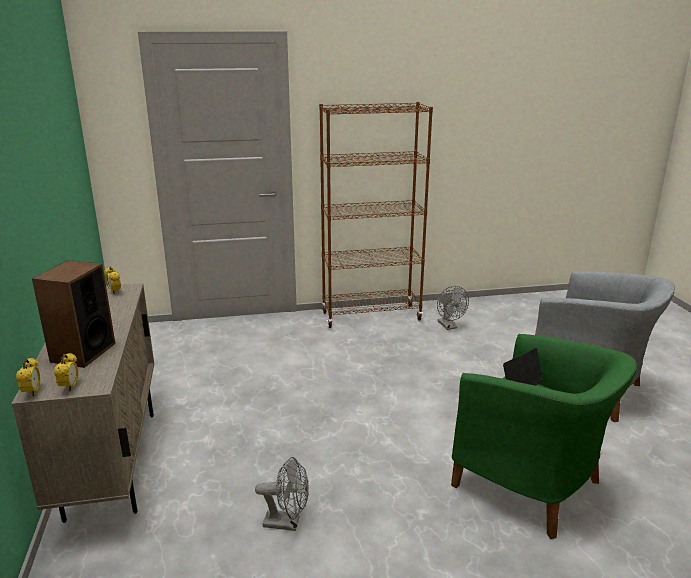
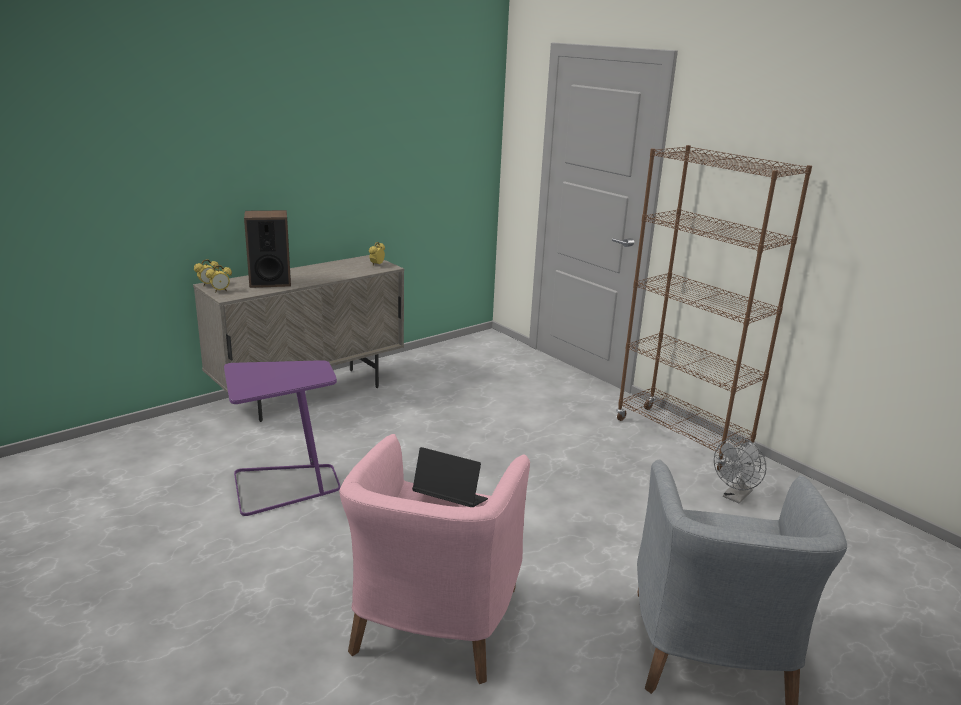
camera: 60 degrees right, 0 degrees up
(287, 522) = (284, 486): grey fan -> purple side table
(532, 486) = (432, 624): green armchair -> pink armchair

